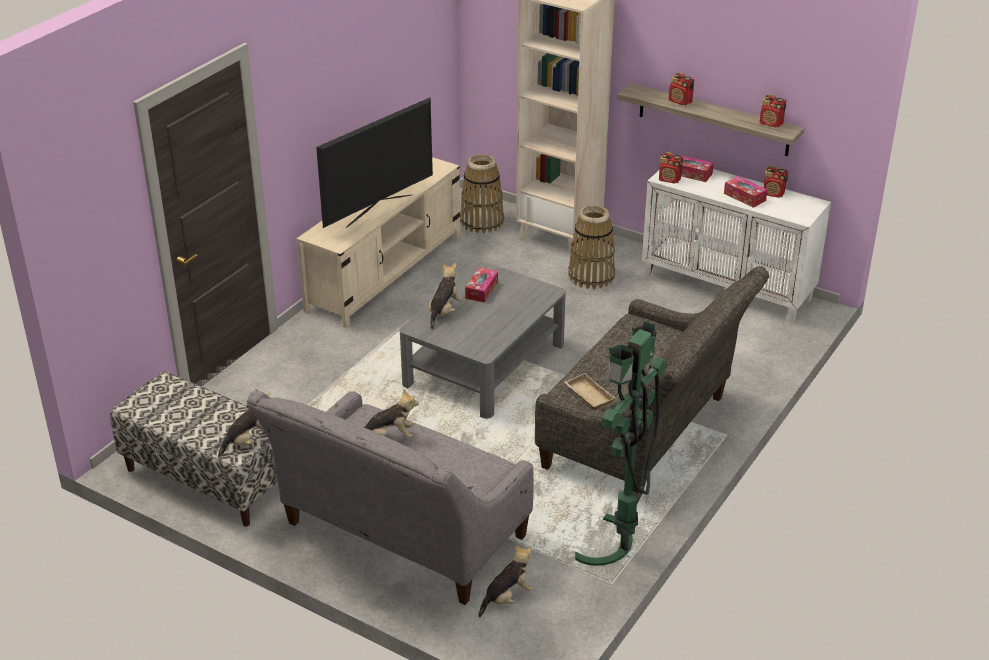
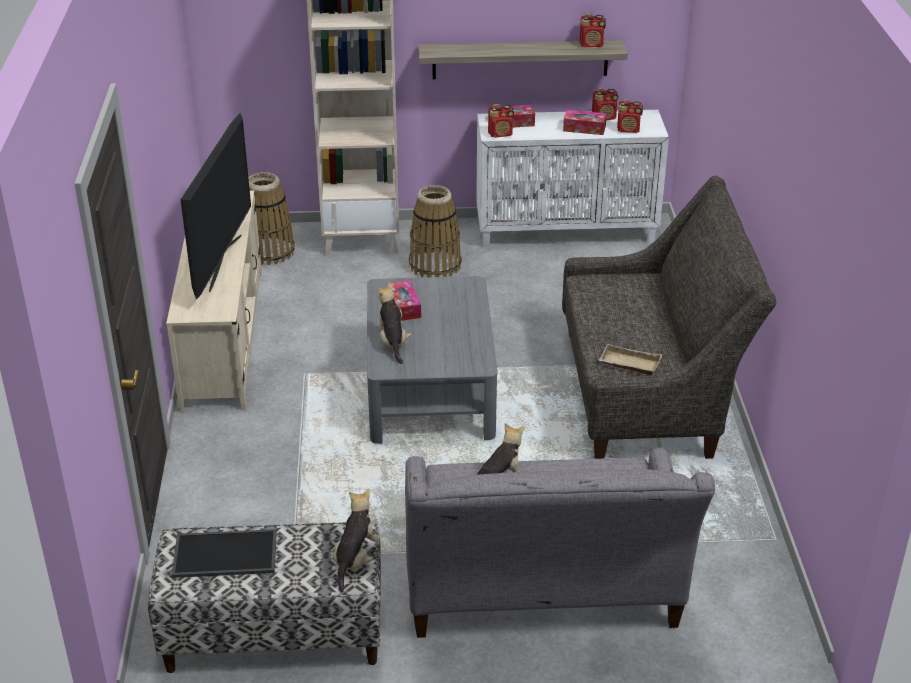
camera: 35 degrees left, 0 degrees up
(179, 402) = (224, 555): none -> tray
(507, 598) = (706, 600): plush toy -> none
(619, 549) = (745, 505): green floor lamp -> none
(680, 101) = (487, 48): radio -> radio (628, 130)

